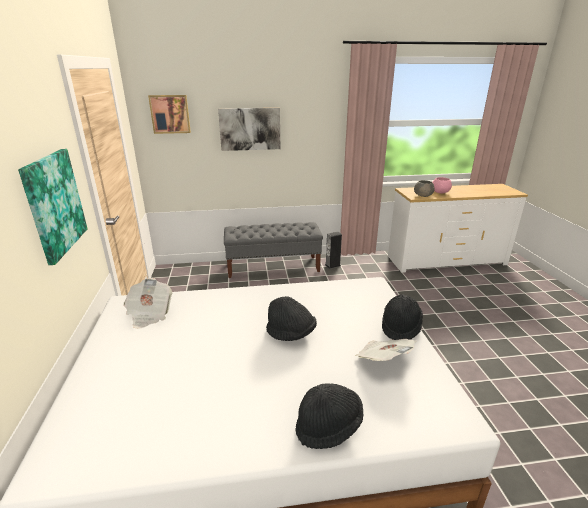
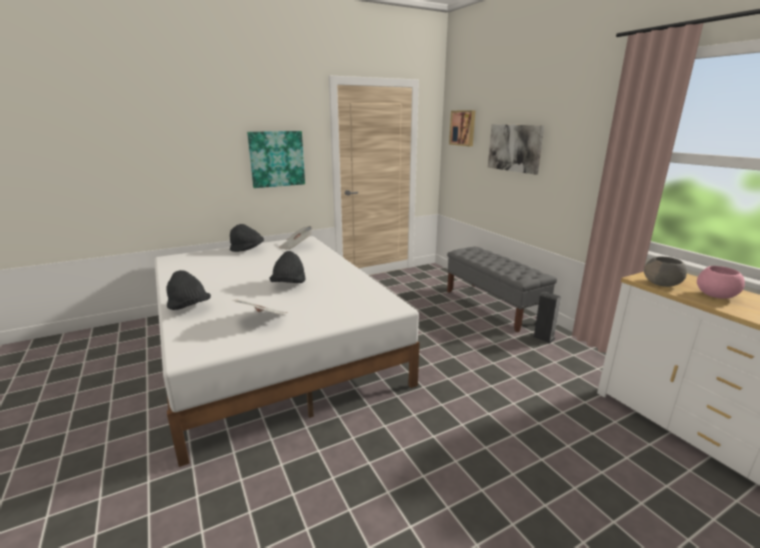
camera: 70 degrees right, 5 degrees down
(400, 327) = (317, 324): black hat -> black hat (247, 250)

